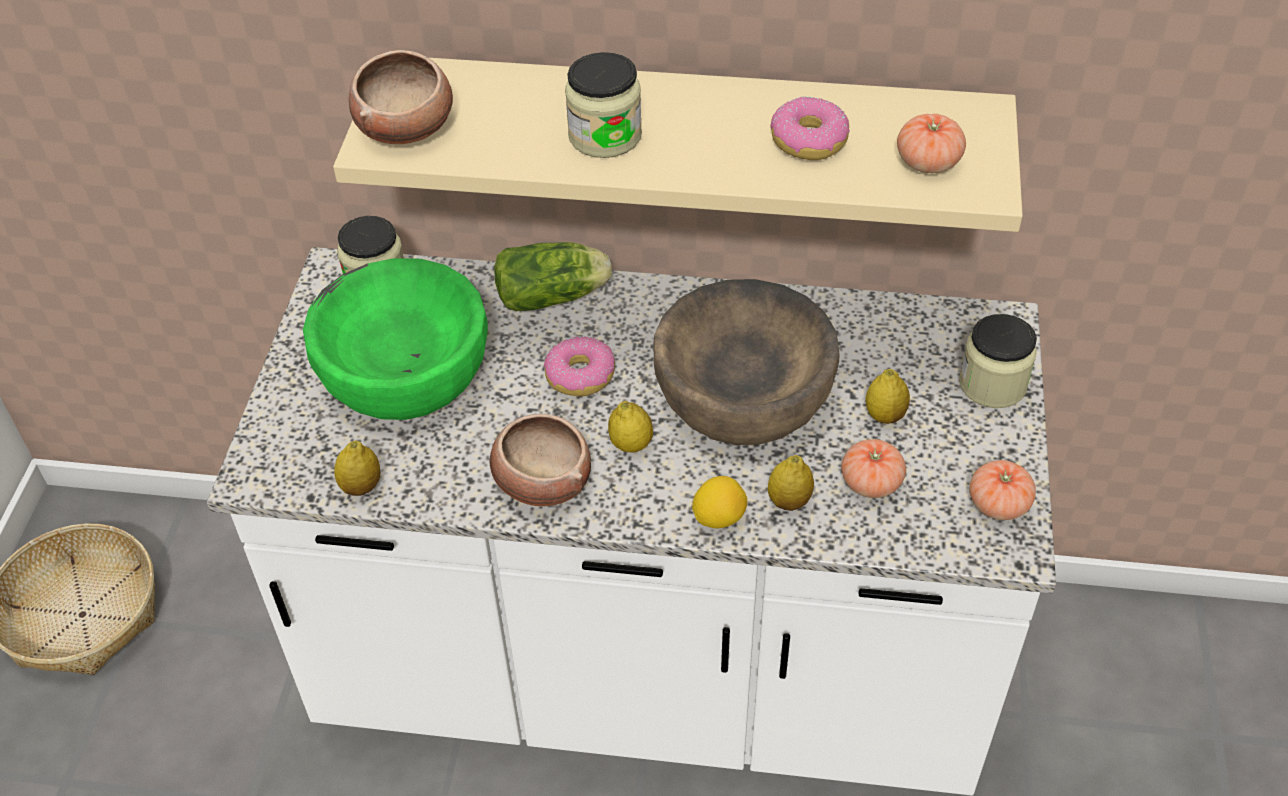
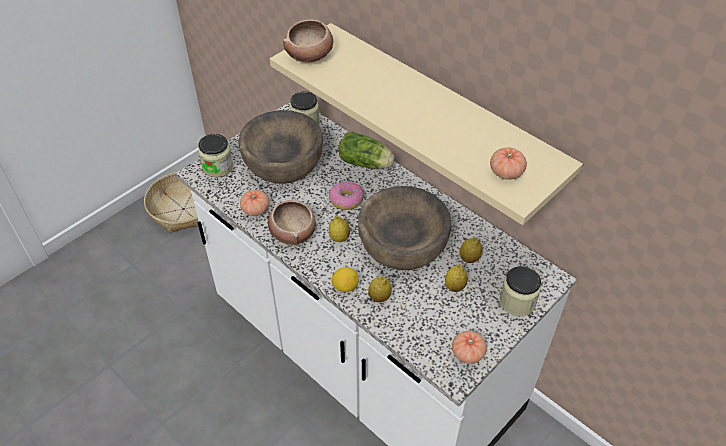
camera: 35 degrees right, 0 degrees up
(361, 486) = (228, 197): lemon -> lemon (469, 259)
(404, 372) = (283, 163): green bowl -> brown bowl
(605, 136) = (380, 94): jar -> jar (217, 167)
(808, 140) = (463, 137): donut -> none
(871, 482) = (421, 310): tomato -> tomato (255, 210)

